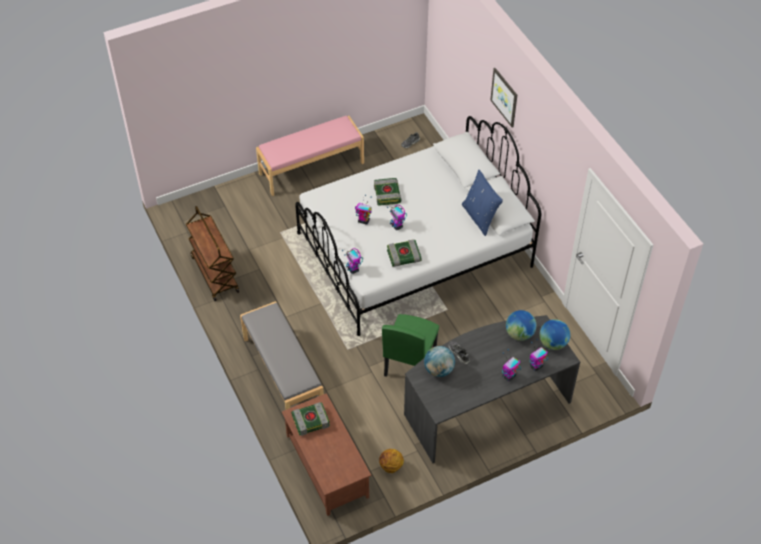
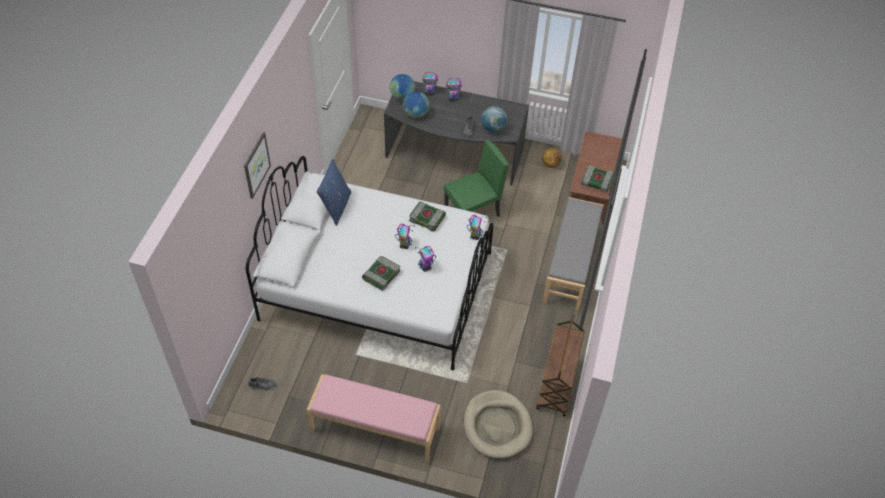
camera: 140 degrees left, 0 degrees up
(233, 221) = (497, 426): none -> beige dog bed

